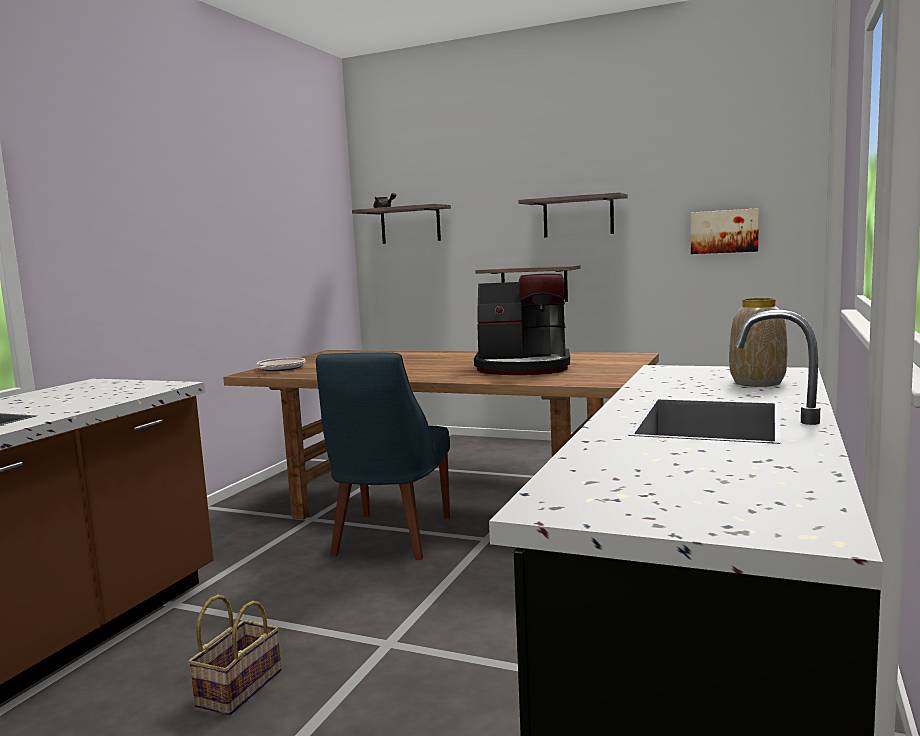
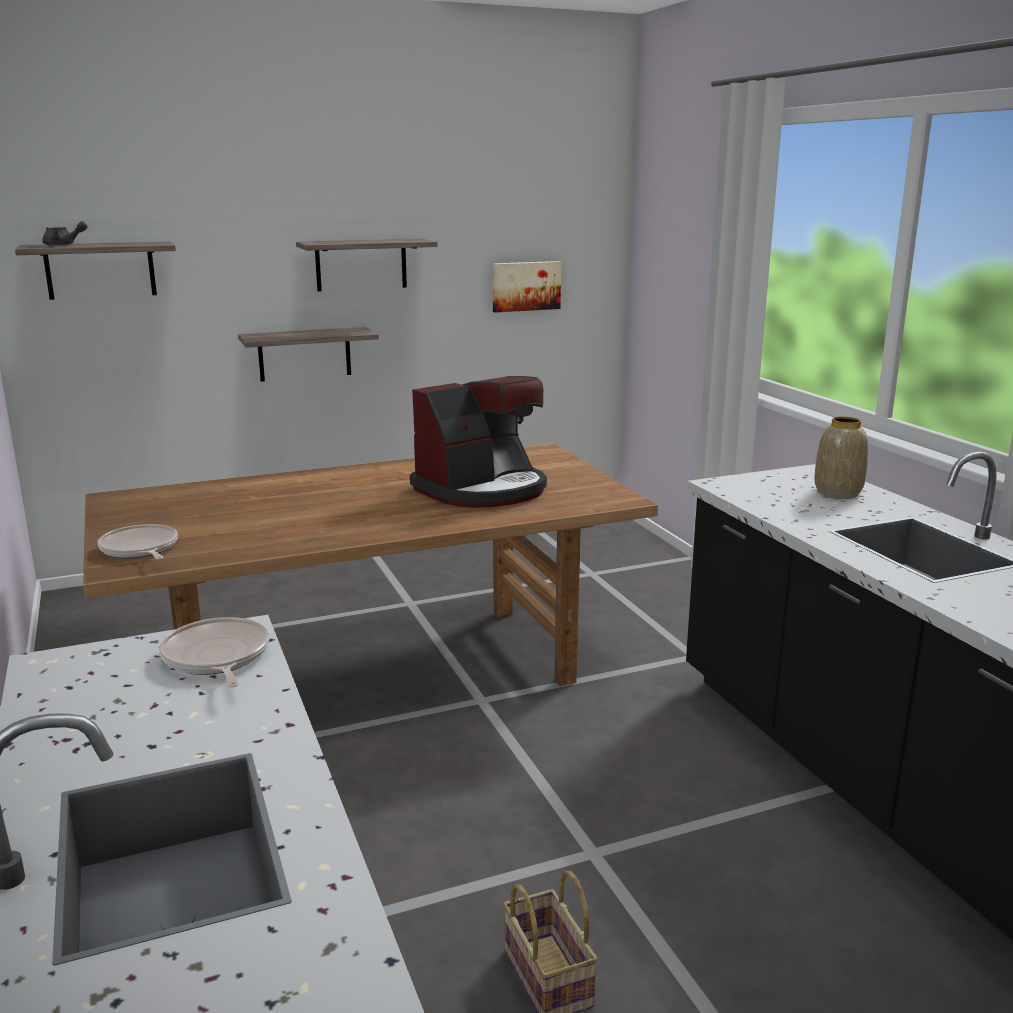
camera: 45 degrees left, 10 degrees up
(136, 390) = (216, 658): none -> frying pan
(389, 538) = (377, 739): blue chair -> none

